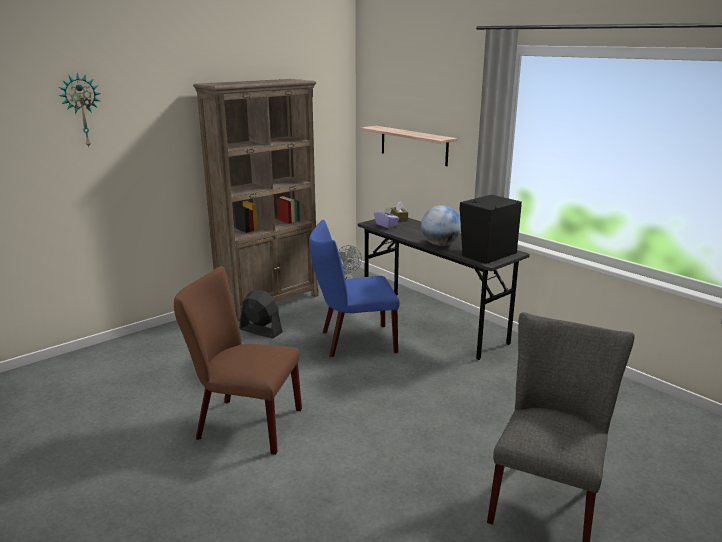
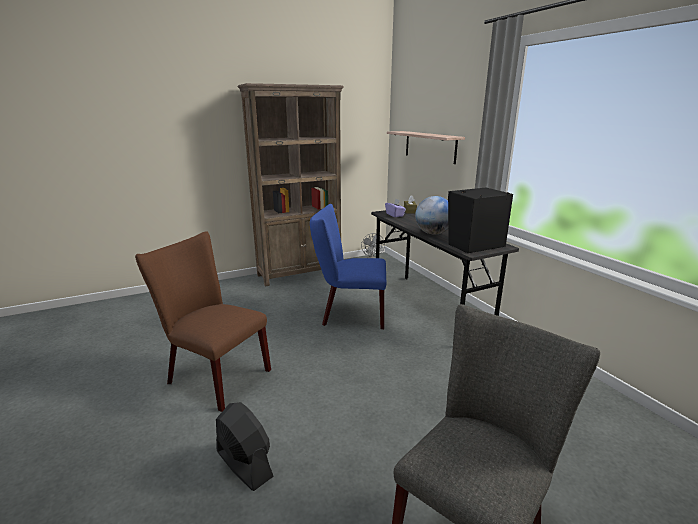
camera: 15 degrees right, 0 degrees up
(82, 111) = (140, 101): wall clock -> none
(260, 331) = (279, 295): black fan -> black fan (244, 463)

